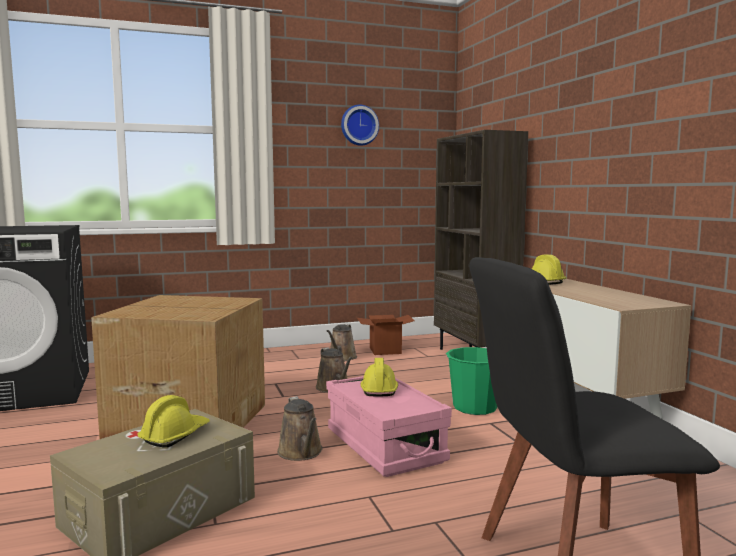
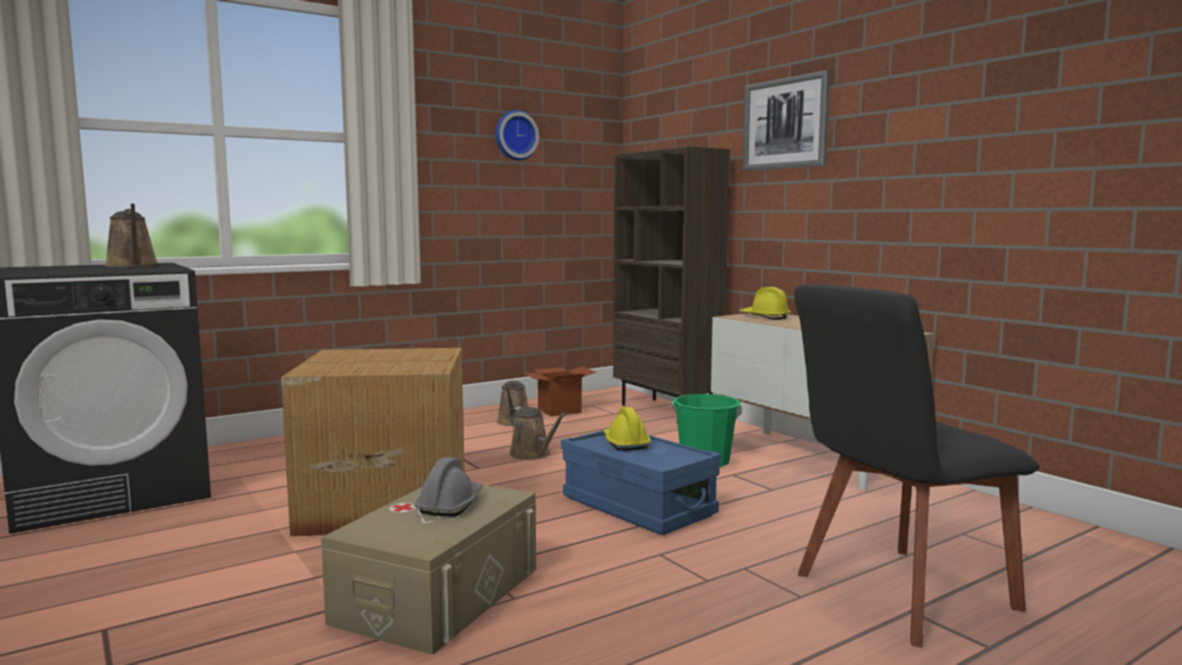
camera: 15 degrees left, 0 degrees up
(174, 435) = (450, 504): yellow hard hat -> grey hard hat
(301, 453) = (551, 522): brown watering can -> brown watering can (132, 265)
(385, 446) = (638, 506): pink storage box -> blue storage box
(572, 106) = (785, 123): none -> picture

